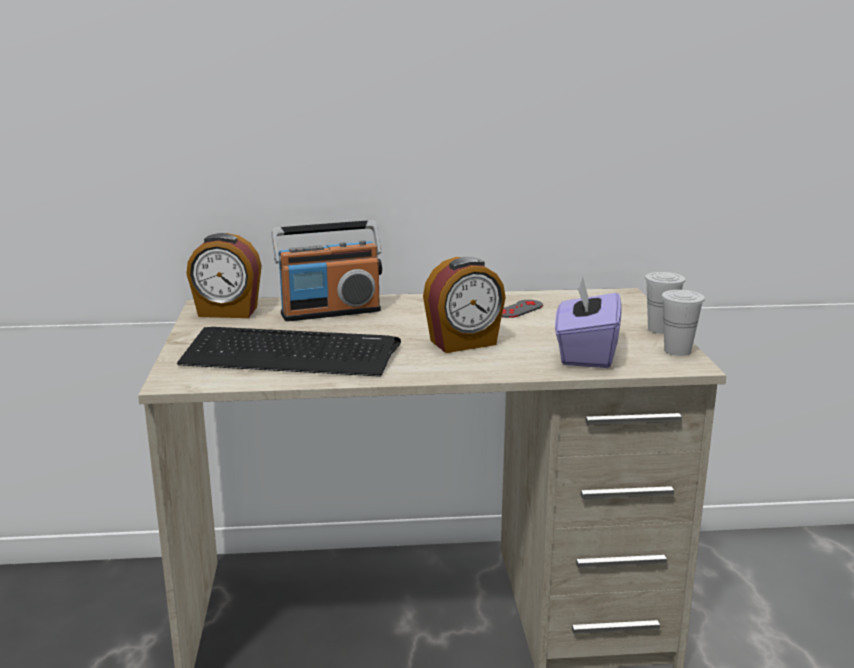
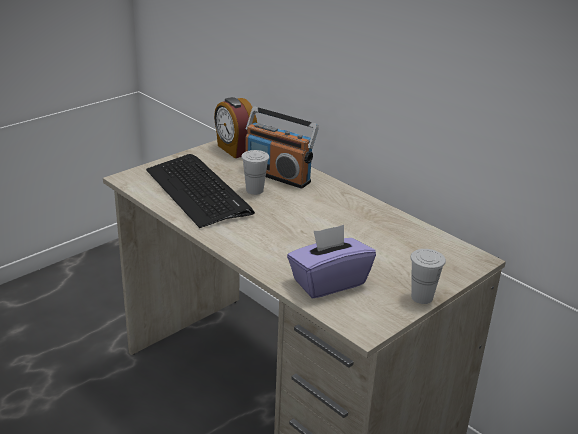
camera: 50 degrees right, 10 degrees up
(464, 343) = (286, 234): alarm clock -> none
(518, 309) = (377, 230): grey game controller -> none
(677, 351) = (386, 317): white cup -> white cup (254, 190)

